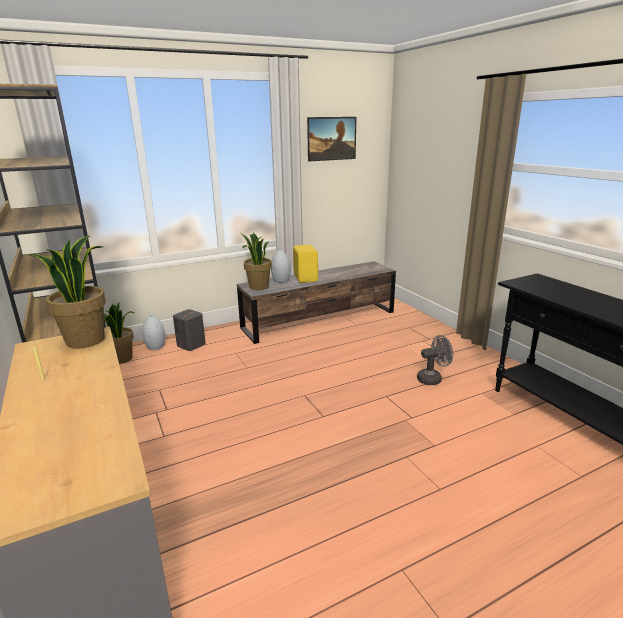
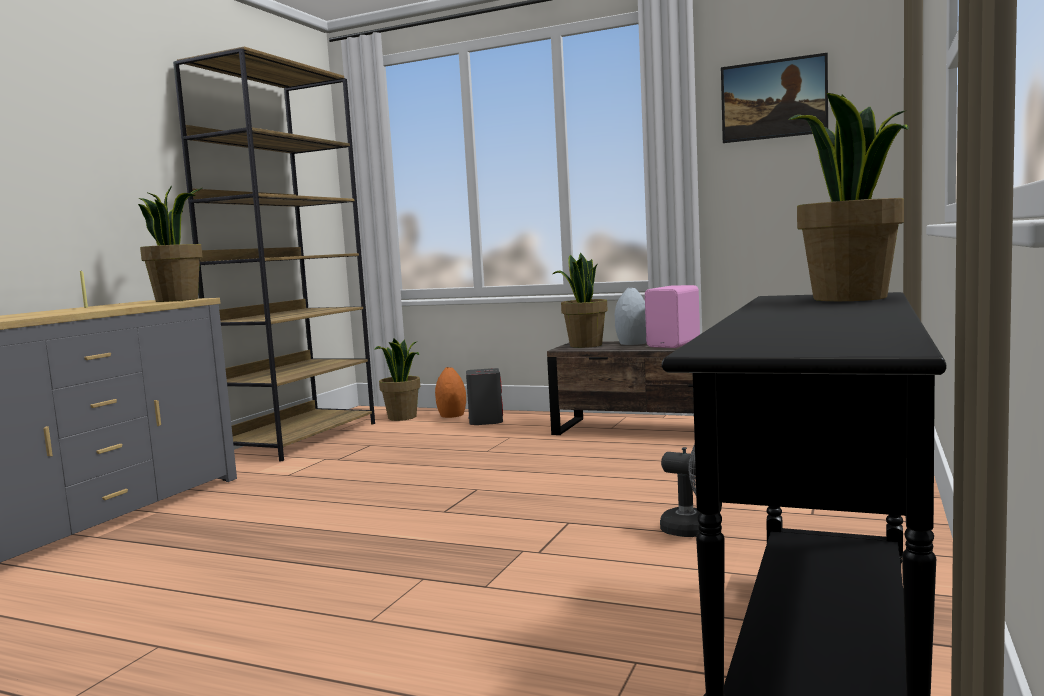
camera: 50 degrees right, 15 degrees down
(155, 347) = (451, 415): grey vase -> orange vase
(306, 278) = (675, 344): yellow speaker -> pink speaker
(550, 283) = (850, 298): none -> potted plant

